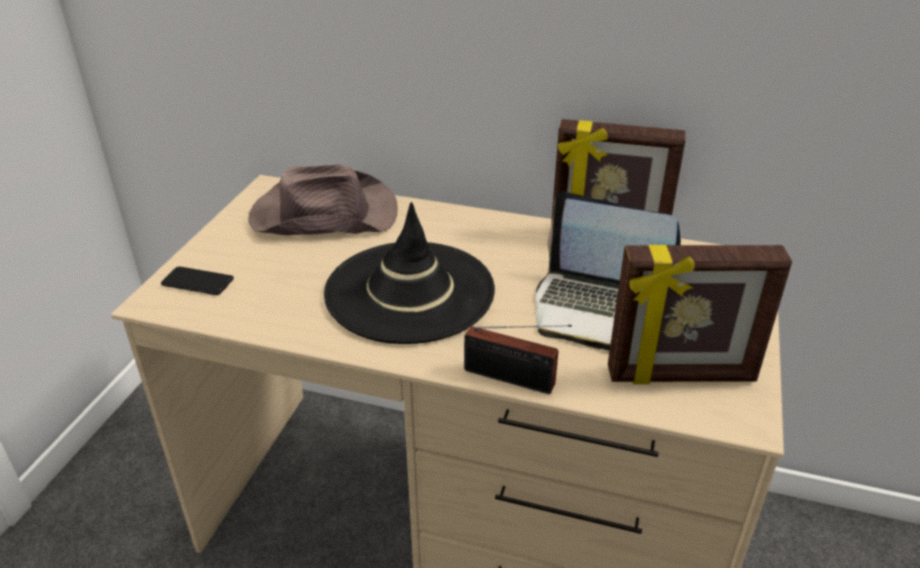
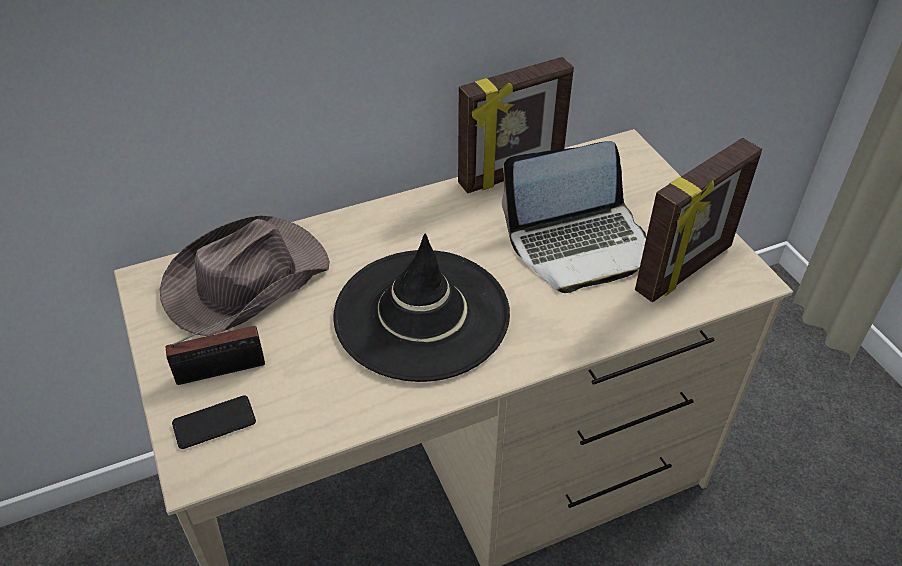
camera: 40 degrees left, 10 degrees up
(514, 380) = (588, 343): radio -> radio (226, 369)

